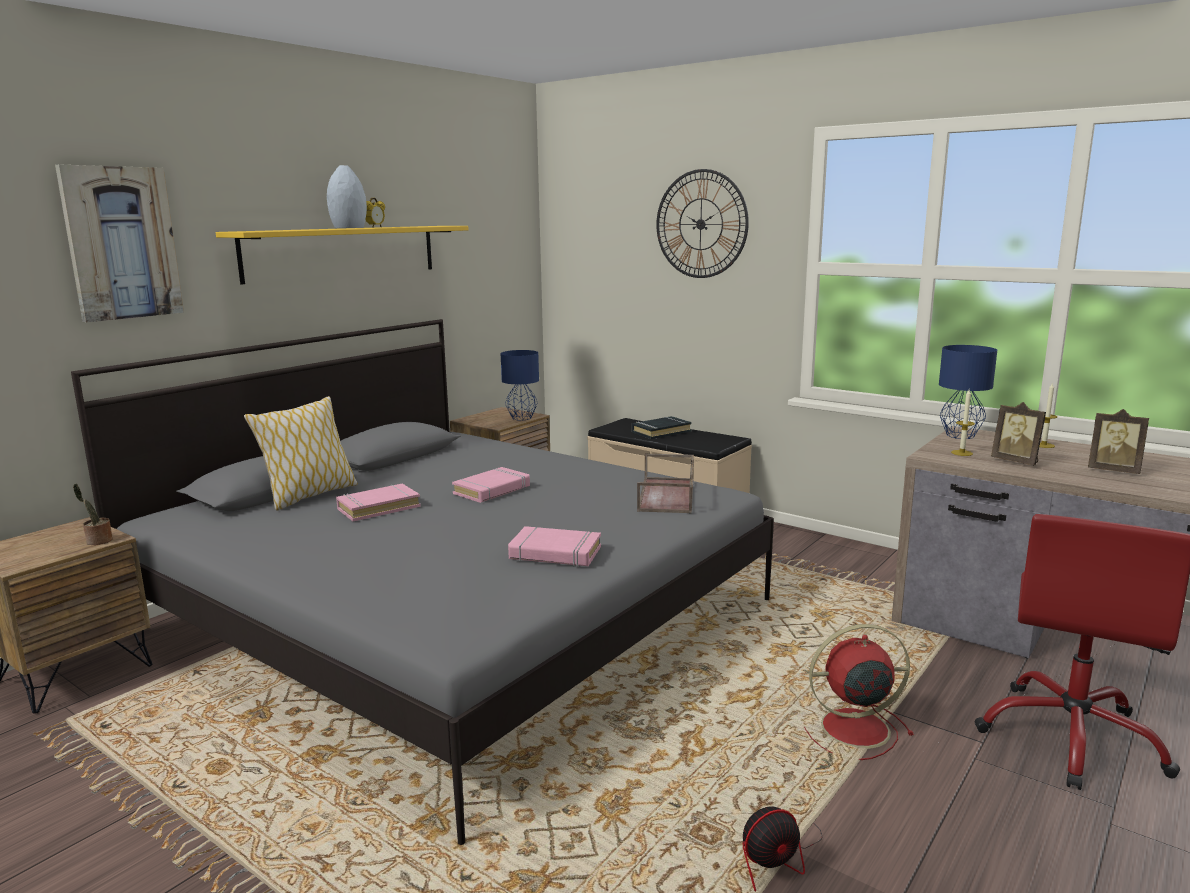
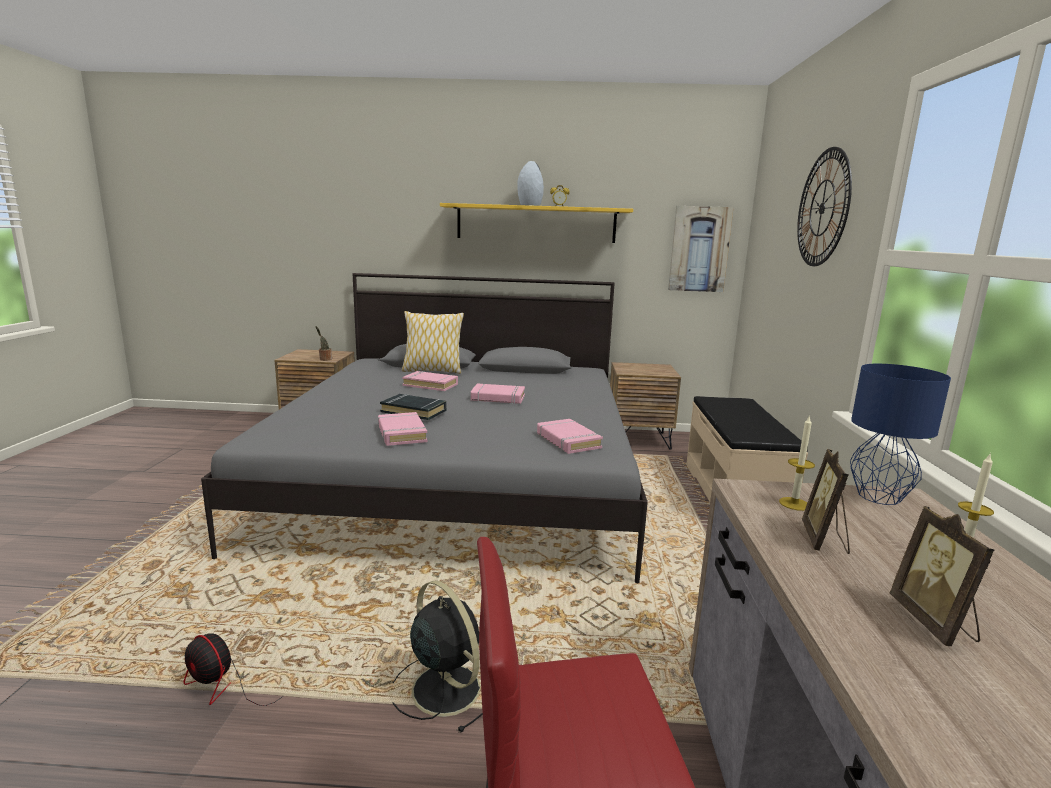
camera: 55 degrees right, 0 degrees up
(121, 243) = (390, 207): picture -> picture (699, 249)
(522, 418) = (656, 373): blue table lamp -> none
(661, 432) = (741, 414): black book -> black book (414, 411)
(667, 495) = (568, 441): brown tray -> pink book
(851, 728) = (444, 687): red fan -> black fan

